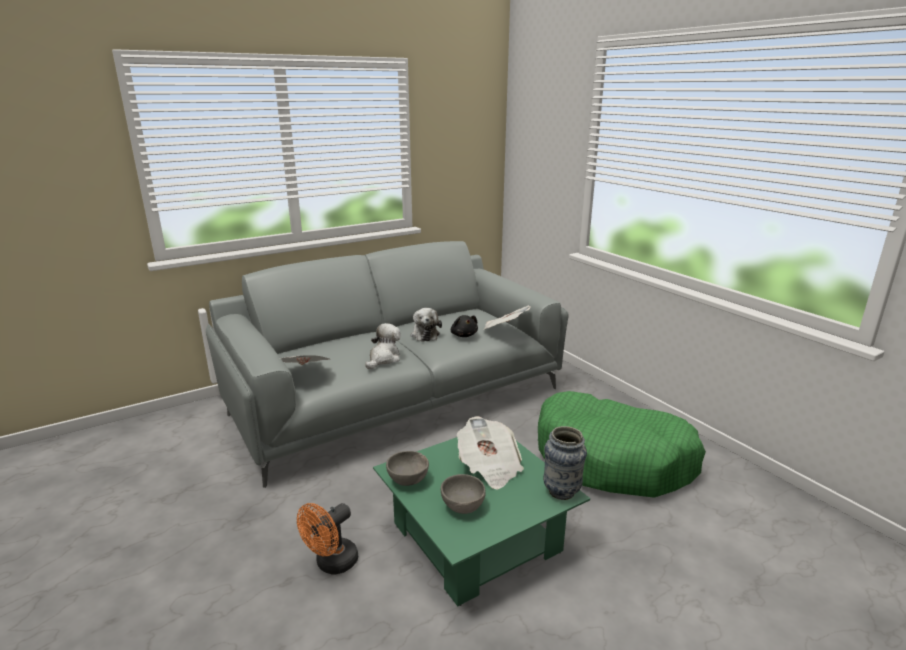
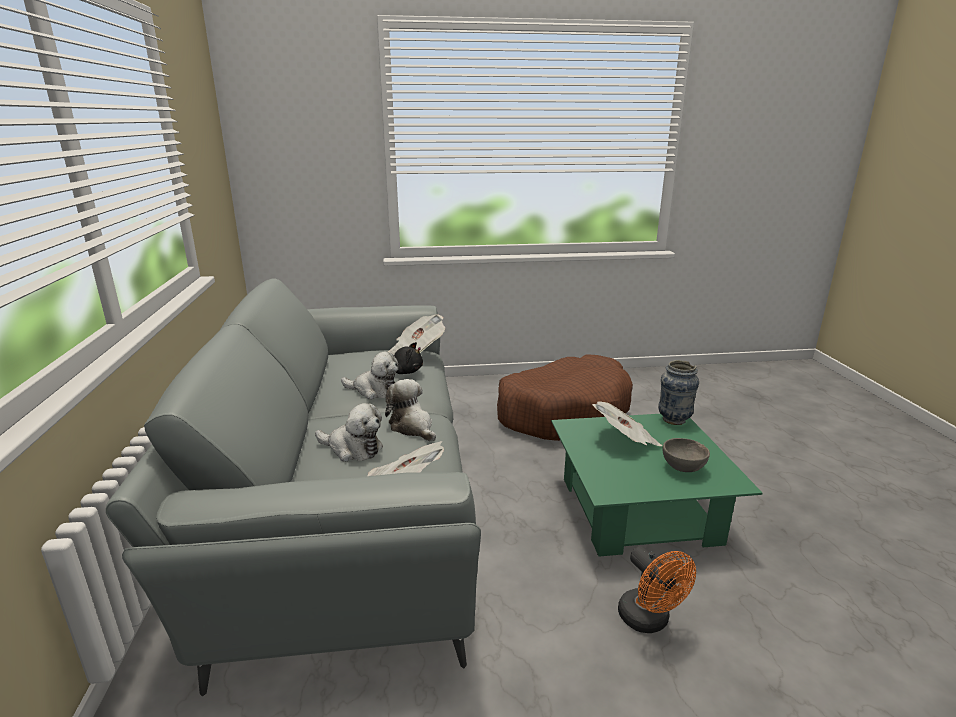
camera: 65 degrees left, 0 degrees up
(341, 349) = (352, 448): none -> plush toy
(408, 481) = (631, 488): grey bowl -> none
(613, 459) = (563, 412): green dog bed -> brown dog bed

